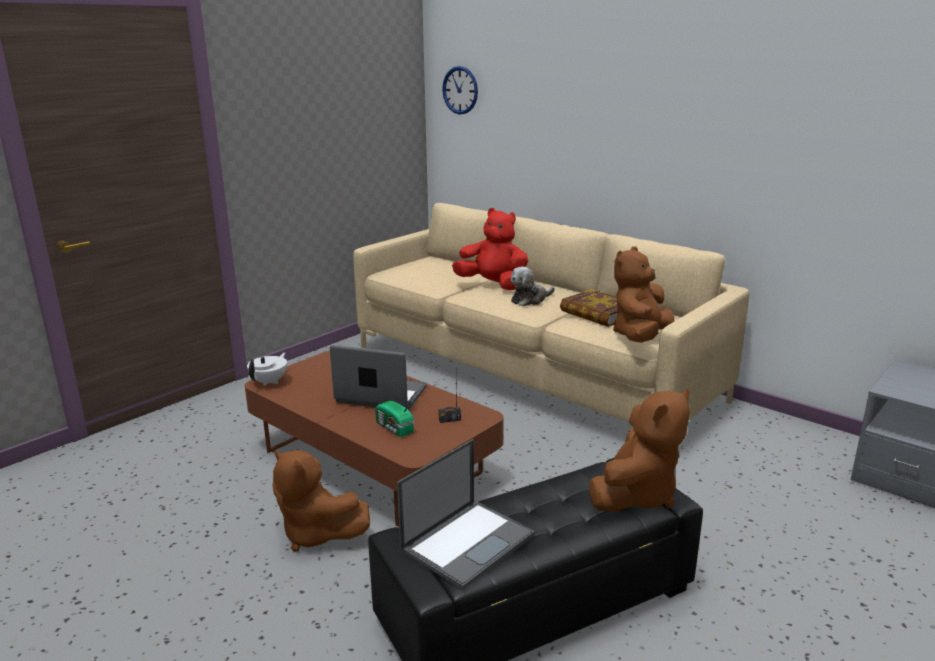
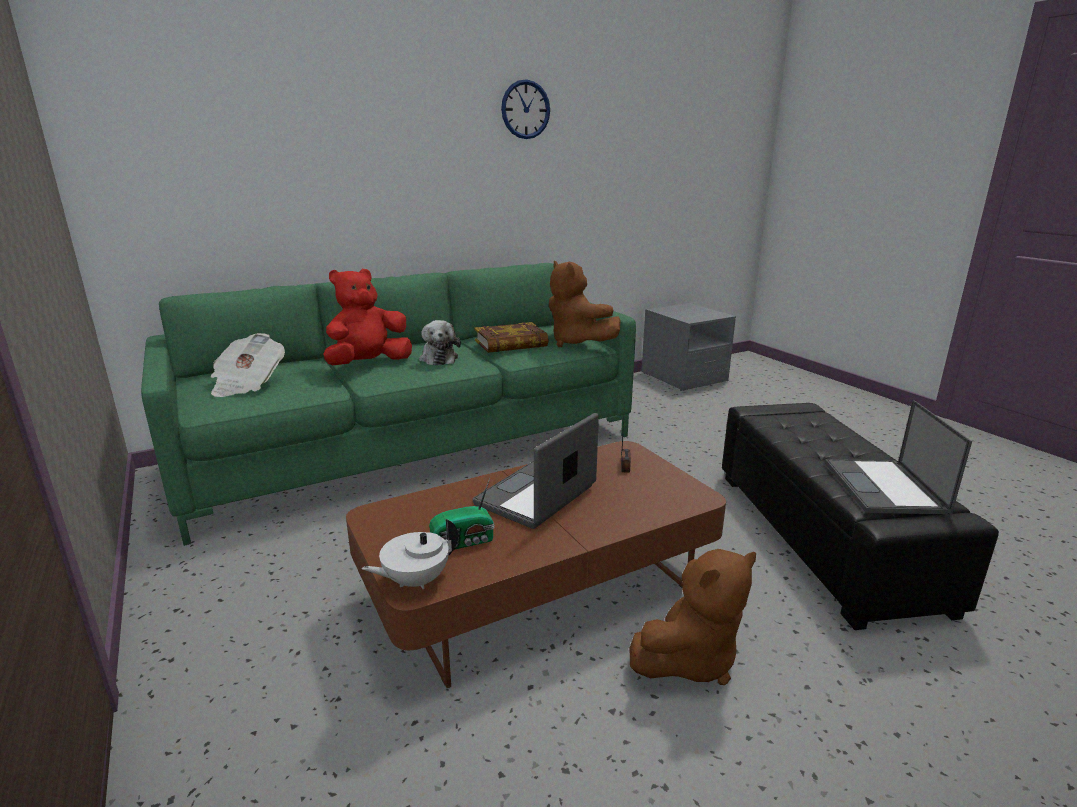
camera: 70 degrees left, 0 degrees up
(270, 382) = (415, 580): white teapot -> white teapot turned 75 degrees counterclockwise
(394, 428) = (631, 499): radio -> radio (464, 542)
(425, 269) = (247, 384): none -> newspaper
(460, 90) = (137, 124): wall clock -> wall clock (525, 109)
(468, 542) = (885, 488): laptop -> laptop turned 150 degrees counterclockwise
(530, 372) = (414, 450): beige sofa -> green sofa
(636, 495) = (800, 415): brown plush toy -> none

